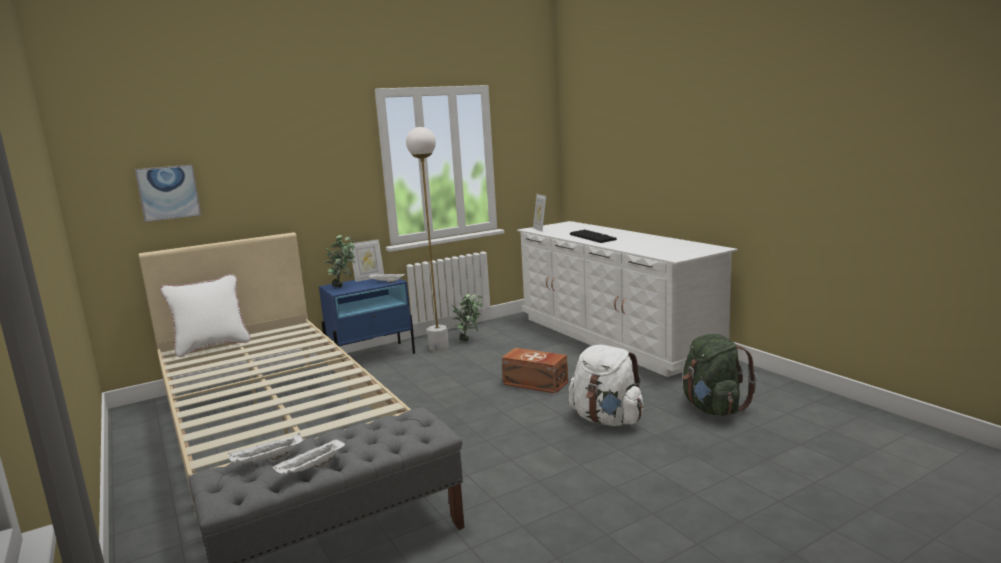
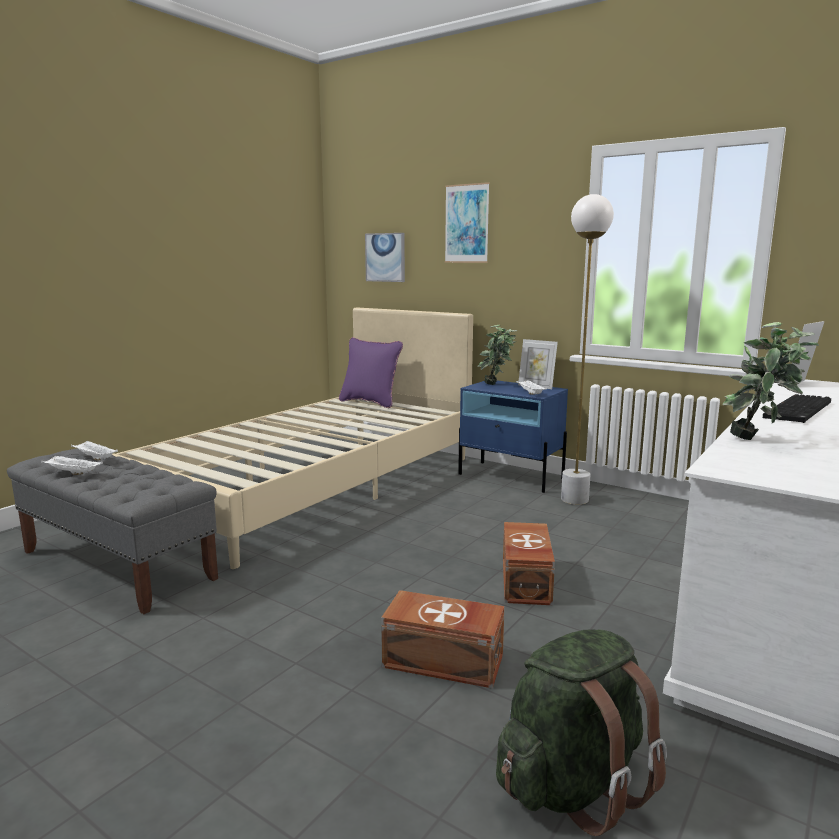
camera: 65 degrees right, 0 degrees up
(212, 346) = (370, 402): white pillow -> purple pillow
(269, 151) = (466, 223): none -> picture
(470, 339) = (623, 509): potted plant -> potted plant (759, 440)
(607, 420) = (444, 662): white backpack -> brown storage box

